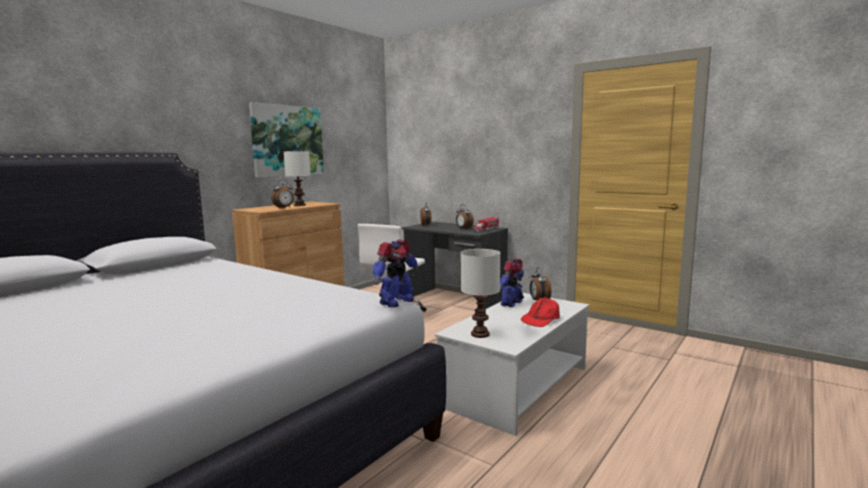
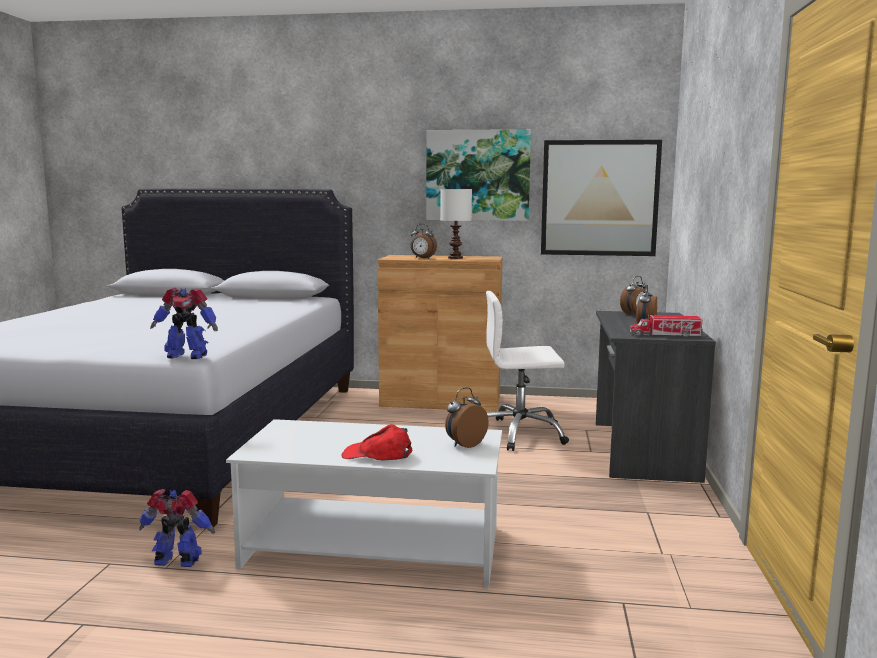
camera: 60 degrees right, 0 degrees up
(356, 157) = (599, 198): none -> picture
(480, 334) = (285, 435): white table lamp -> none
(512, 303) = (433, 433): toy robot -> toy robot (177, 562)

